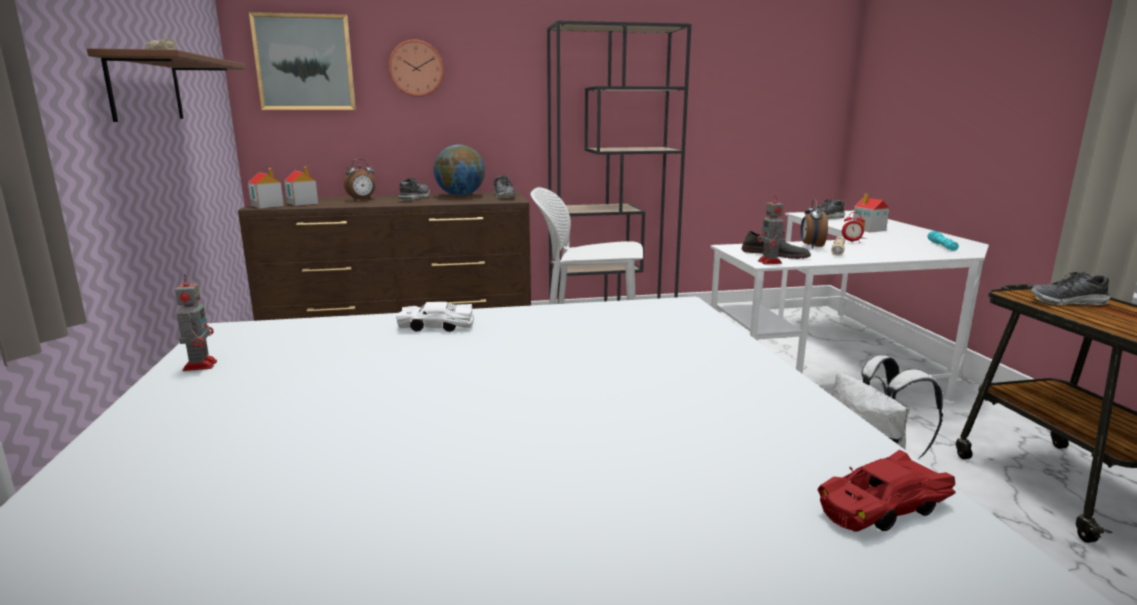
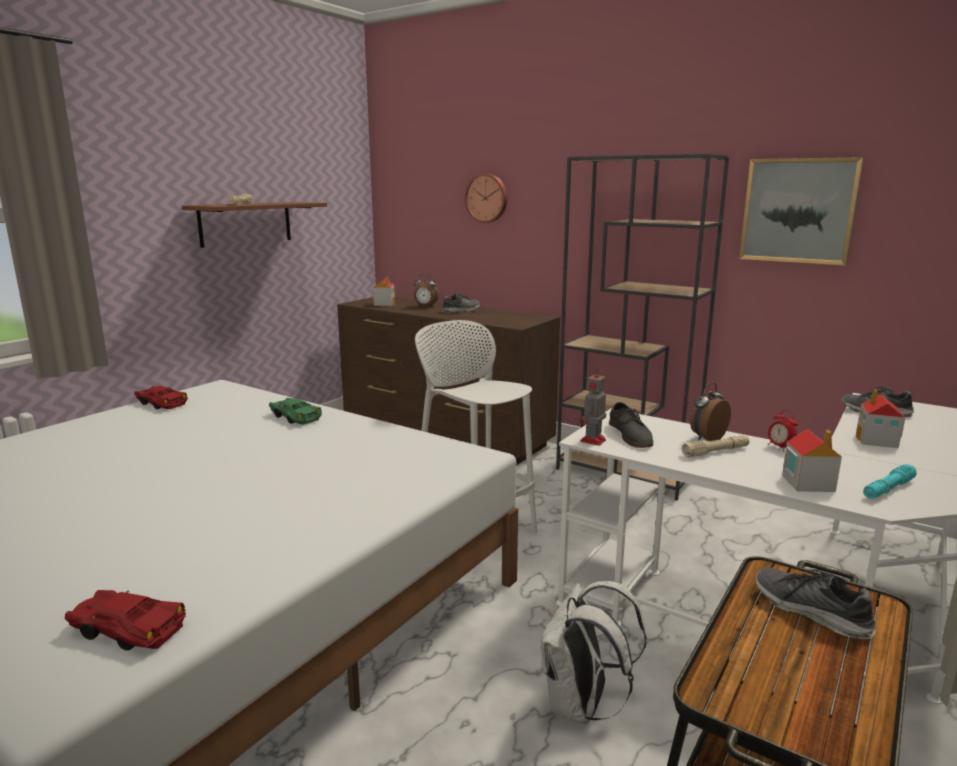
camera: 45 degrees right, 0 degrees up
(200, 365) = (161, 404): toy robot -> red toy car
(267, 205) = (360, 303): toy house -> toy house (807, 483)
(305, 63) = (415, 193): picture -> picture (798, 211)
(436, 326) = (295, 417): white toy car -> green toy car
(460, 195) = (499, 313): globe -> none
(504, 196) = (527, 320): shoe -> none

